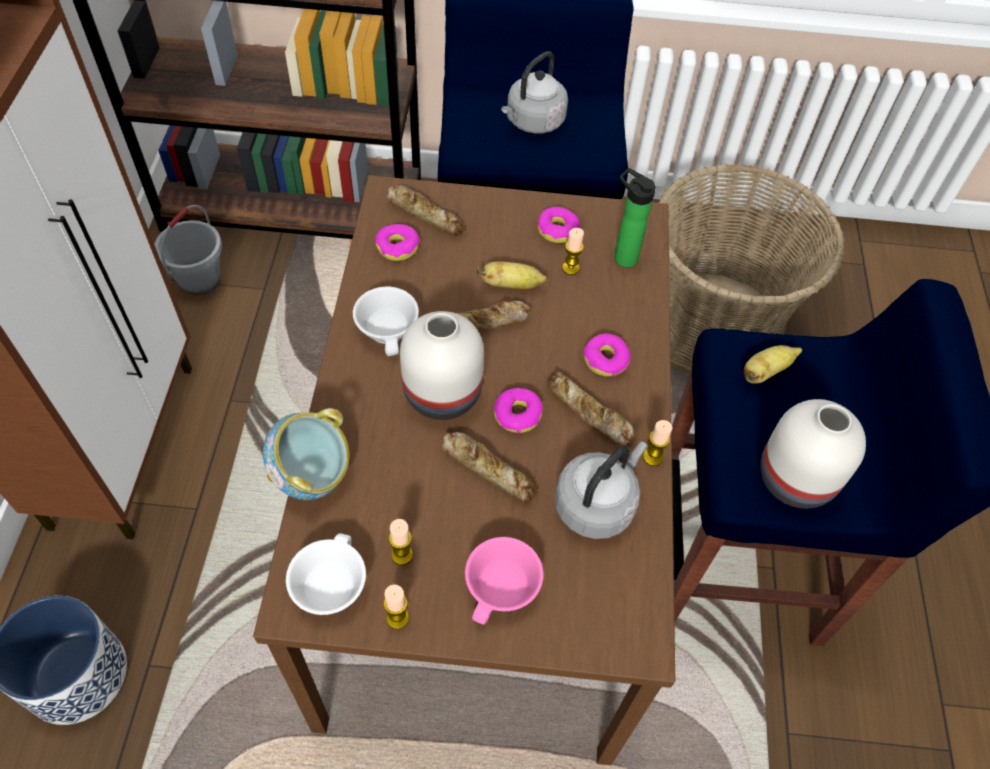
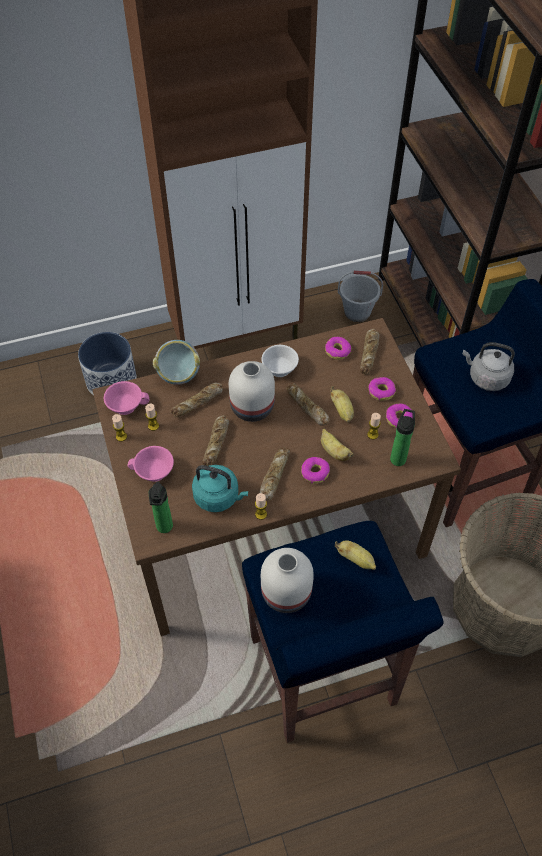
camera: 70 degrees right, 0 degrees up
(327, 585) = (126, 404): white cup -> pink cup
(390, 466) = (198, 402): none -> bread
(517, 415) = (256, 444): donut -> donut (381, 391)
(578, 323) = (334, 451): none -> banana
(597, 504) = (219, 497): grey kettle -> turquoise kettle
(627, 611) = (164, 528): none -> bottle

